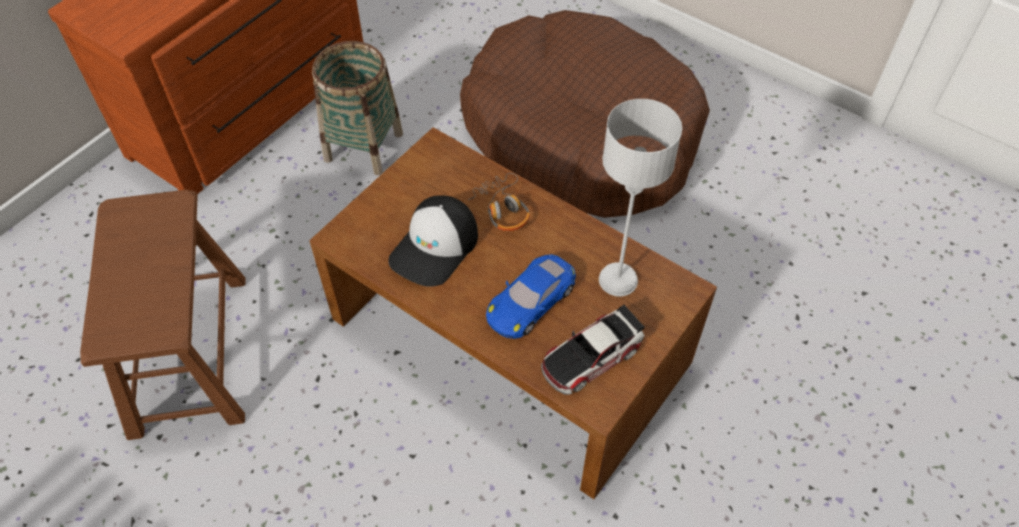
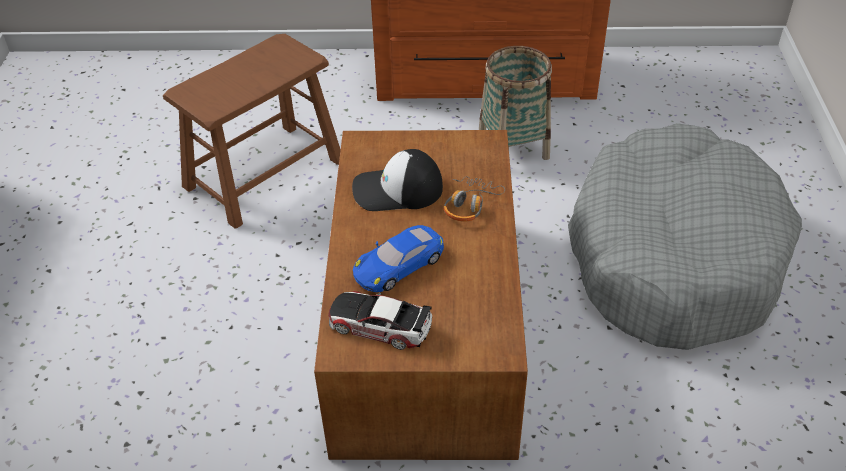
camera: 55 degrees right, 10 degrees down
(531, 301) = (399, 264): blue toy car -> blue toy car turned 45 degrees counterclockwise
(580, 135) = (673, 256): brown dog bed -> grey dog bed
(618, 280) = (469, 304): grey table lamp -> none

